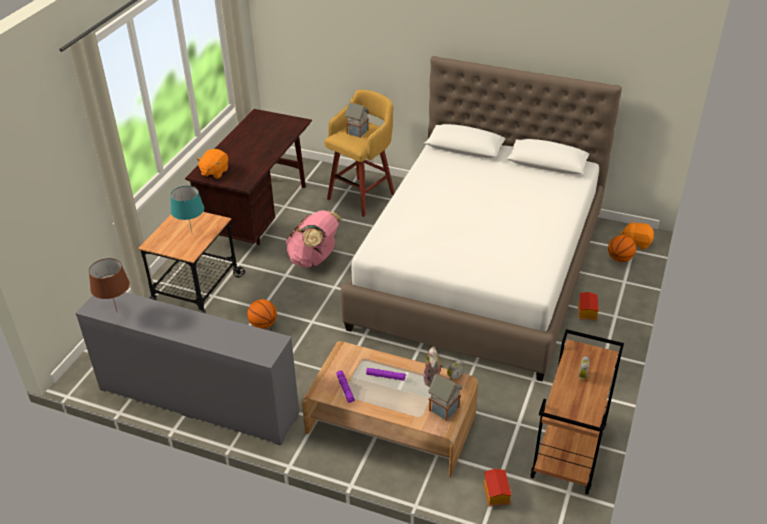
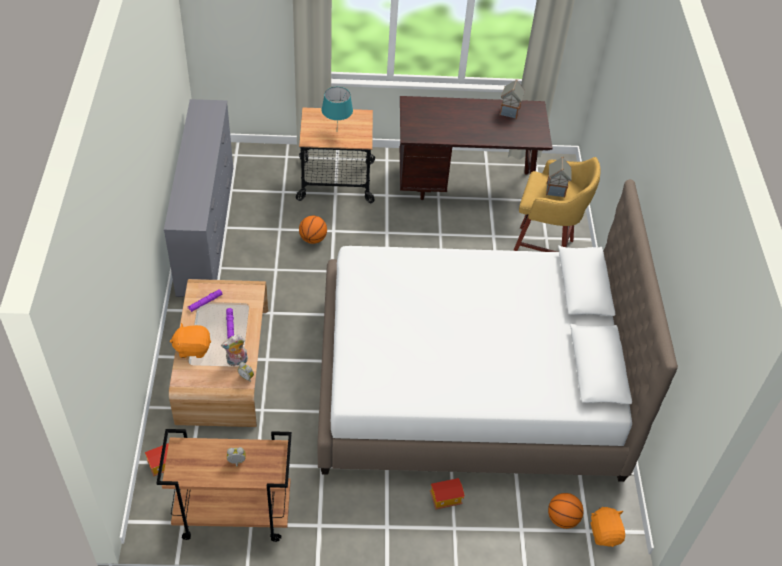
camera: 65 degrees right, 10 degrees up
(116, 312) = (198, 120): brown table lamp -> none
(214, 172) = (418, 111): orange plush toy -> orange plush toy (192, 348)
(314, 259) = (420, 246): pink backpack -> none
(445, 409) = (203, 379): toy house -> toy house (509, 112)

